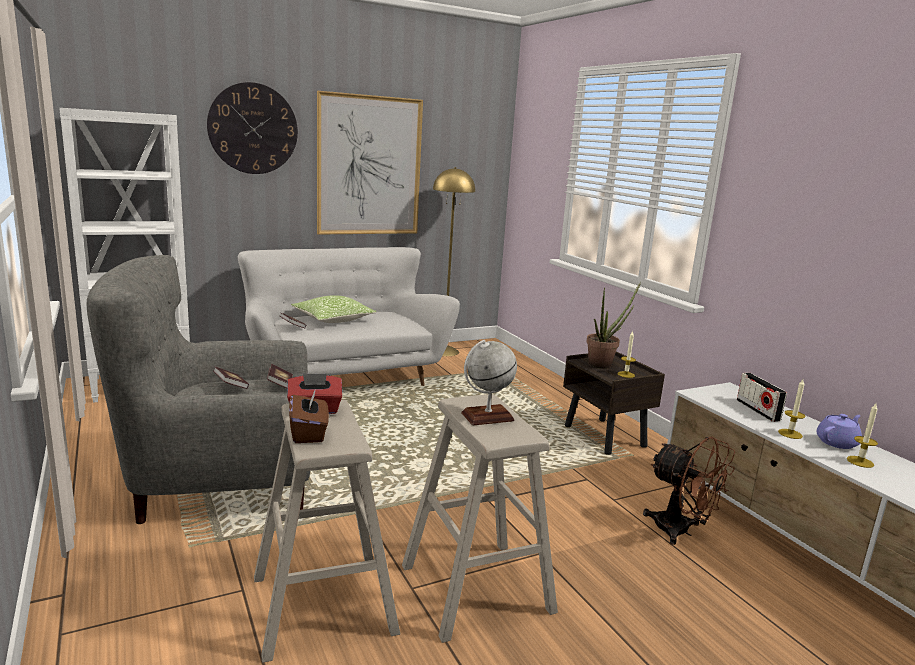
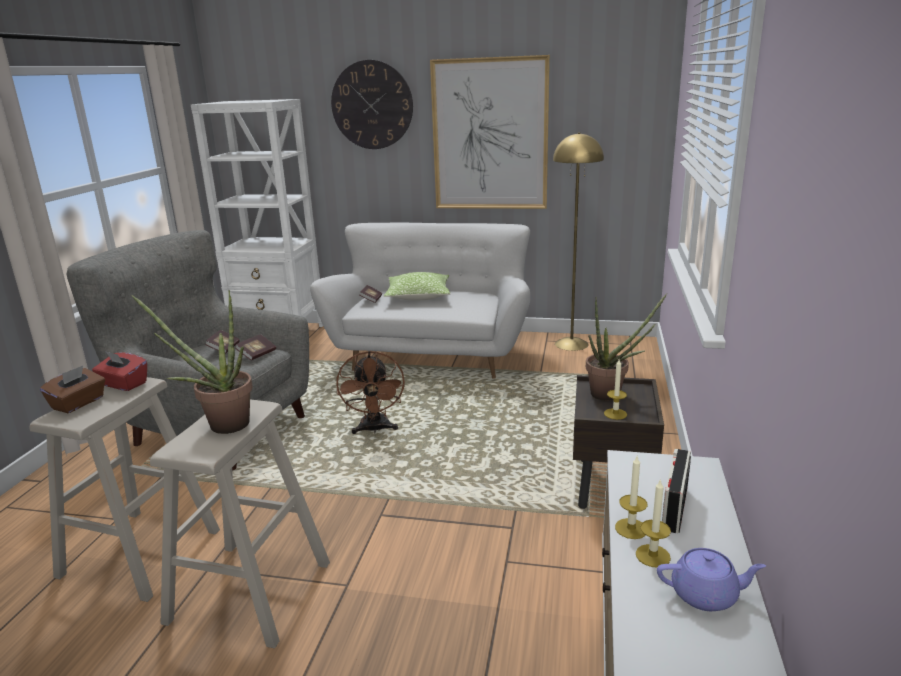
camera: 40 degrees right, 5 degrees up
(487, 417) = (220, 425): globe -> potted plant
(680, 531) = (527, 629): brown fan -> brown fan (374, 429)
(860, 462) = (681, 635): candle -> candle (631, 528)

